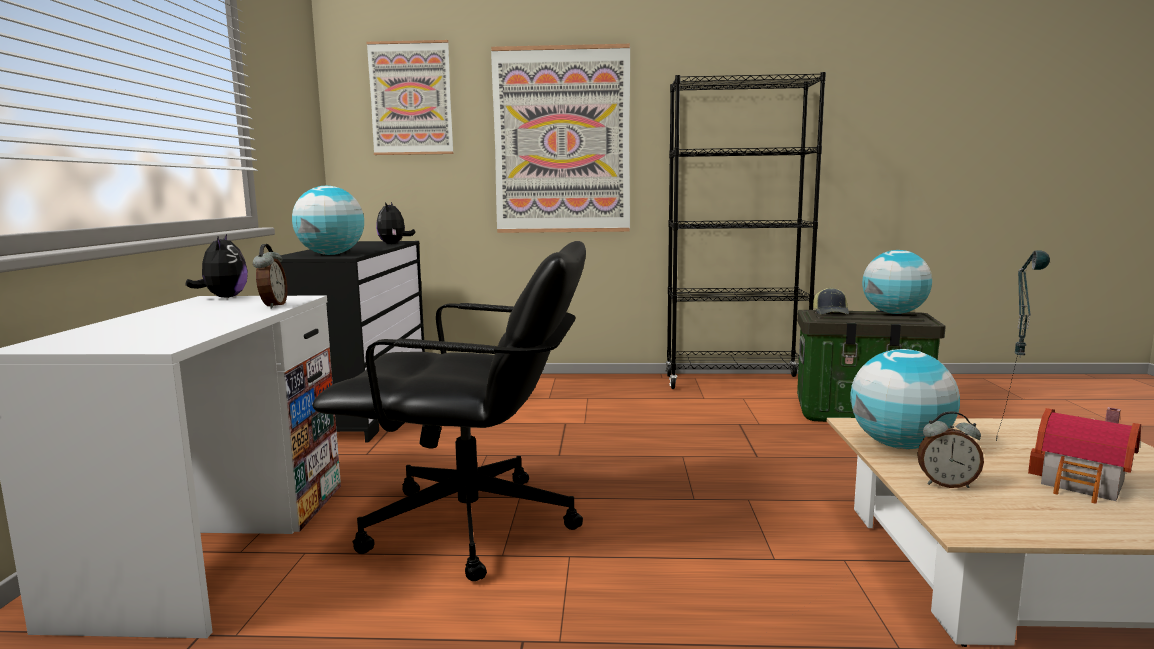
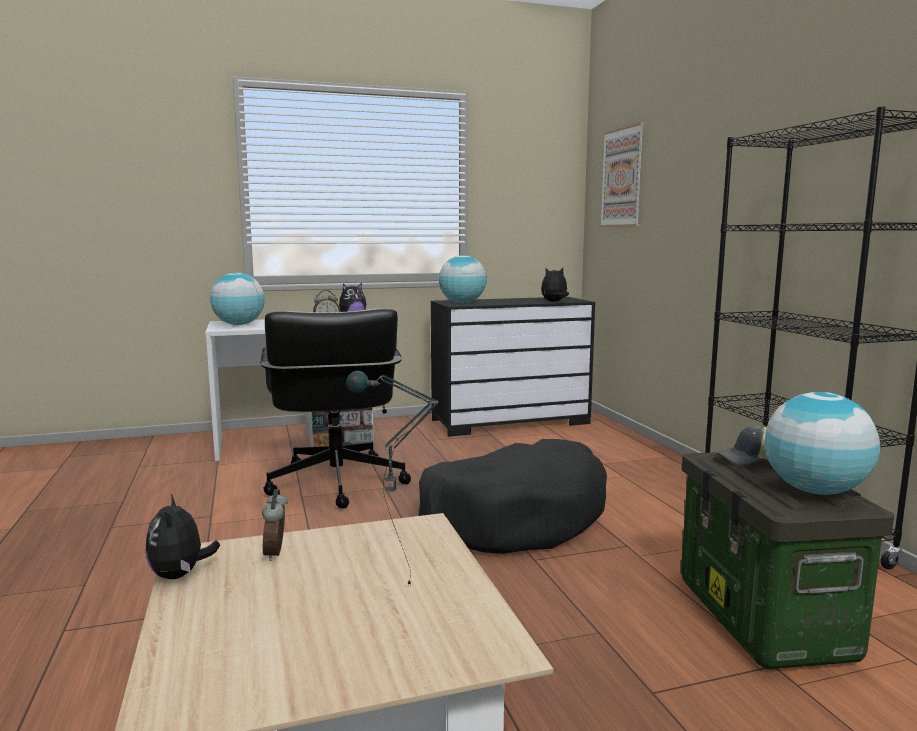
camera: 70 degrees right, 0 degrees up
(561, 141) = (703, 213): picture -> none
(660, 450) = (513, 518): none -> black dog bed
(900, 445) = (371, 539): globe -> globe (239, 324)
(1026, 532) = (180, 575): none -> plush toy
(1084, 485) = (284, 616): toy house -> none

